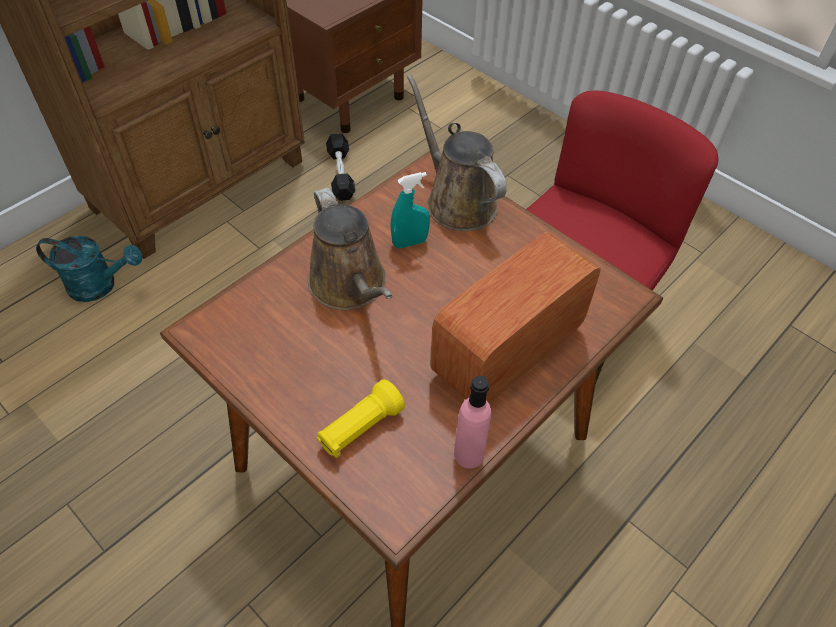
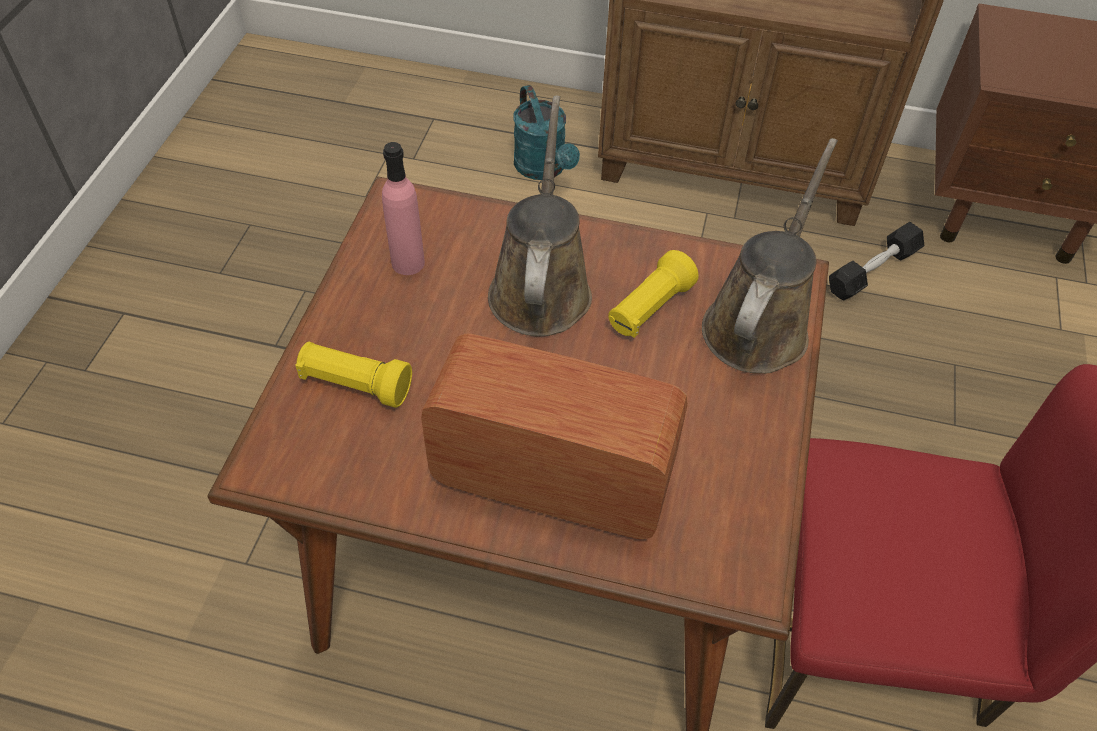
camera: 60 degrees right, 0 degrees up
(350, 286) = (540, 287): brown watering can -> brown watering can turned 150 degrees clockwise
(410, 242) = (649, 309): turquoise spray bottle -> yellow flashlight
(468, 454) = (377, 501): pink bottle -> pink bottle (408, 263)

